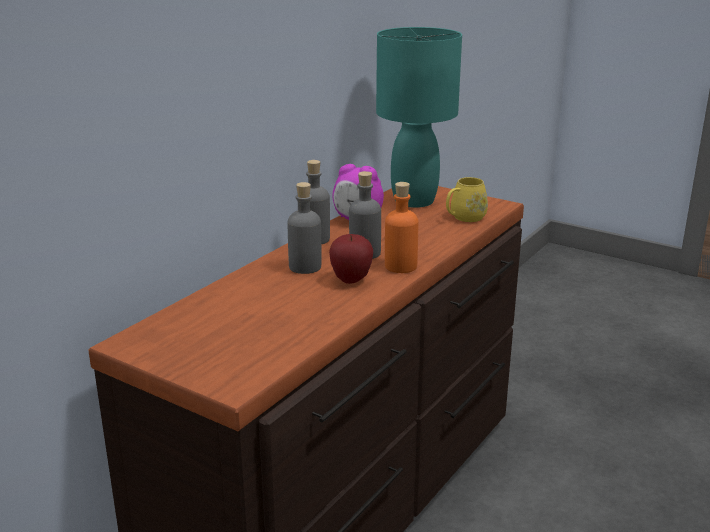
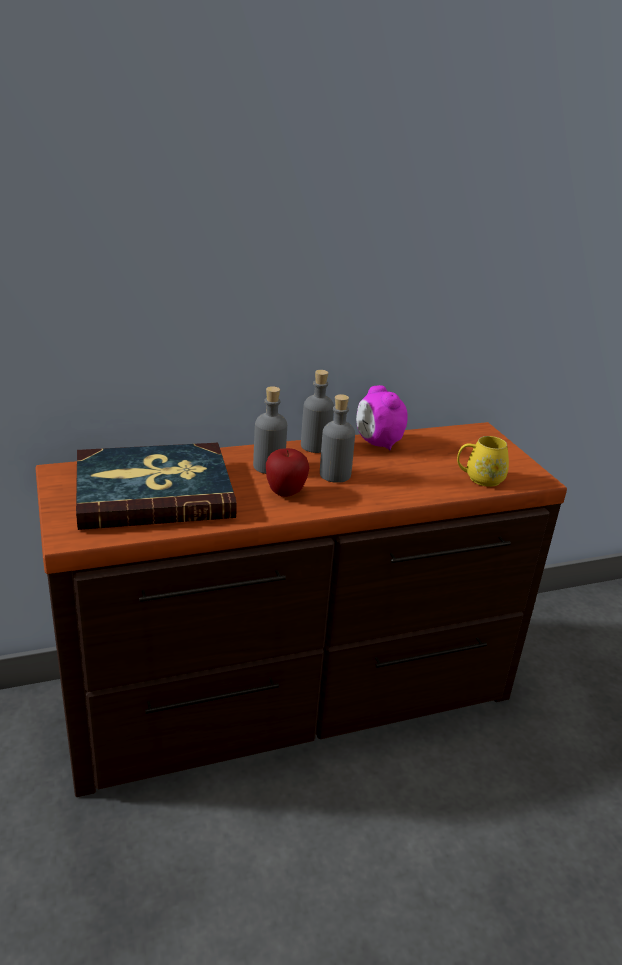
camera: 35 degrees right, 5 degrees up
(245, 322) = (154, 492): none -> book
(400, 266) = (345, 499): orange bottle -> none
(415, 201) = (459, 445): turquoise table lamp -> none

